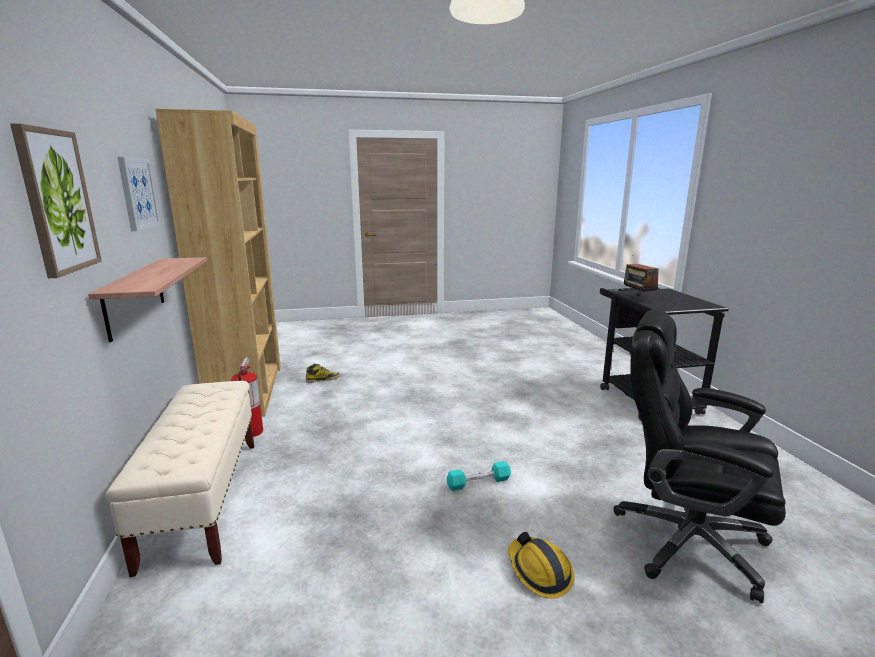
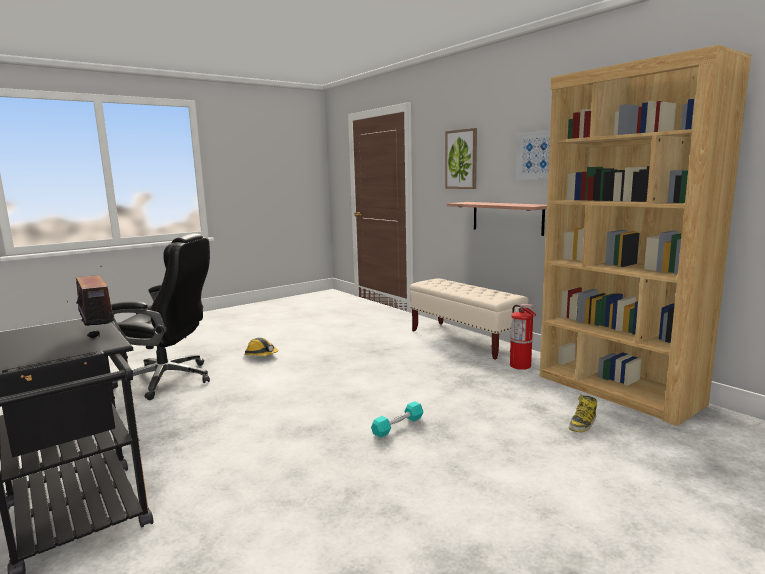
camera: 155 degrees right, 5 degrees down
(478, 482) = (309, 377): turquoise dumbbell -> turquoise dumbbell (398, 426)

